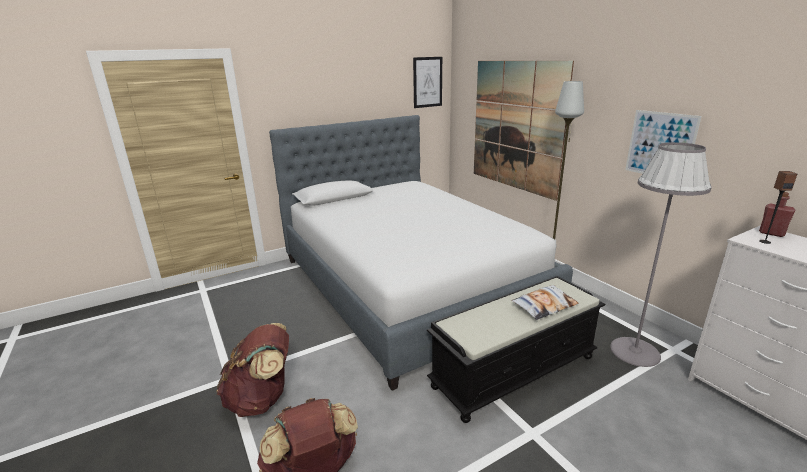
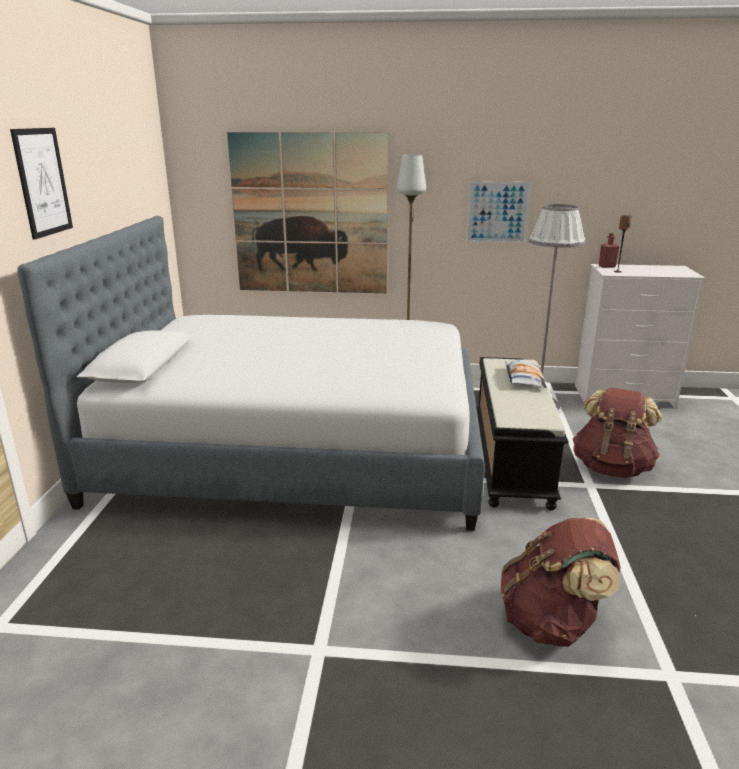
camera: 55 degrees left, 0 degrees up
(262, 398) = (396, 629): brown backpack -> brown backpack (611, 468)
(427, 82) = (149, 165): picture -> picture (42, 182)

